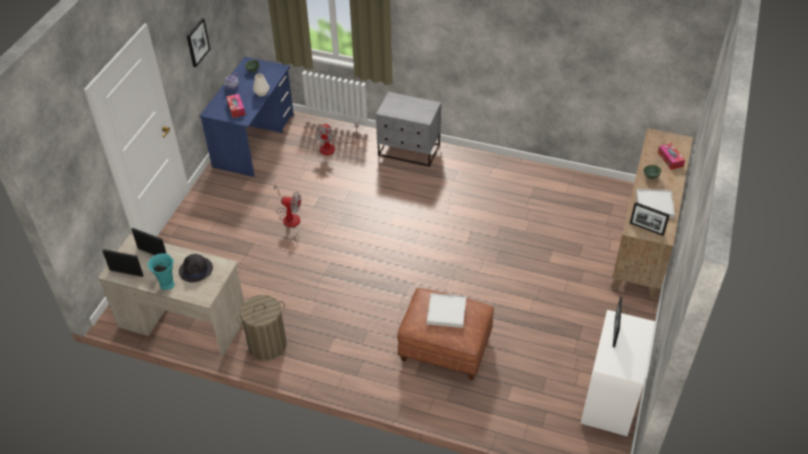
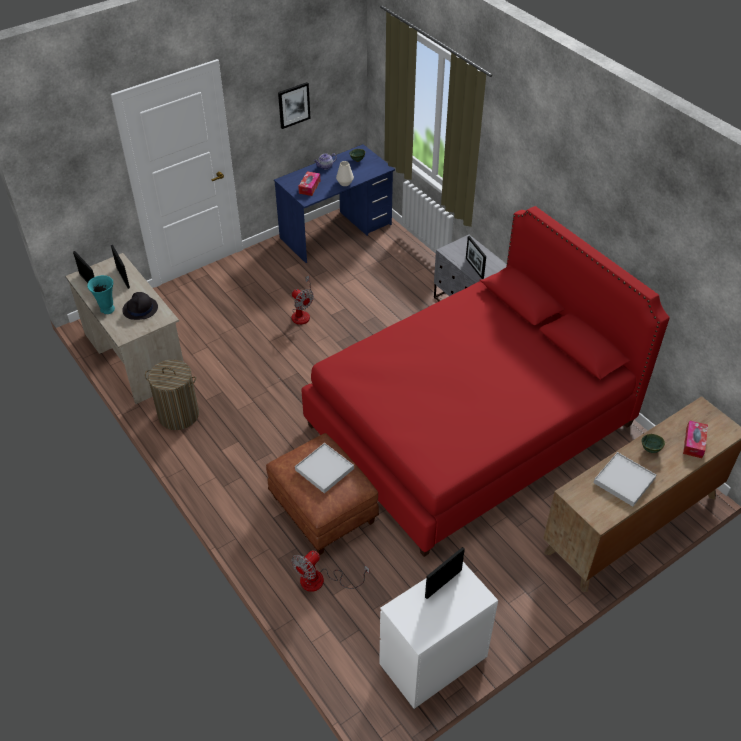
camera: 35 degrees right, 0 degrees up
(332, 147) = (399, 270): fan -> fan (321, 581)
(488, 233) = (469, 425): none -> red bed
(646, 229) = (588, 500): picture frame -> picture frame (474, 268)

